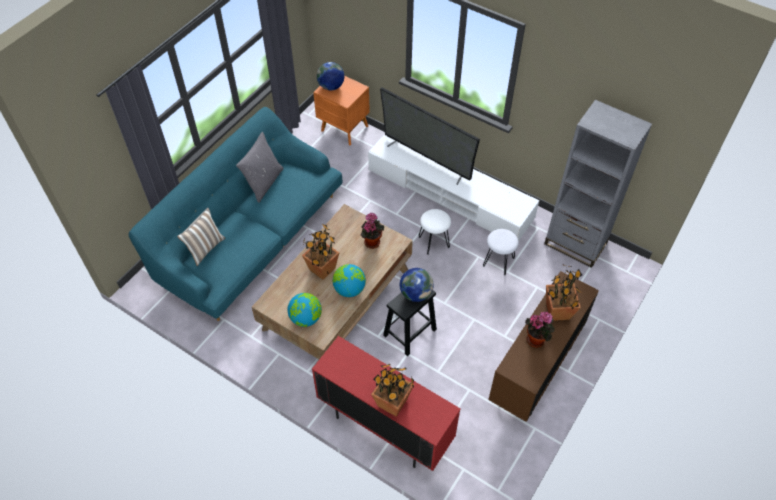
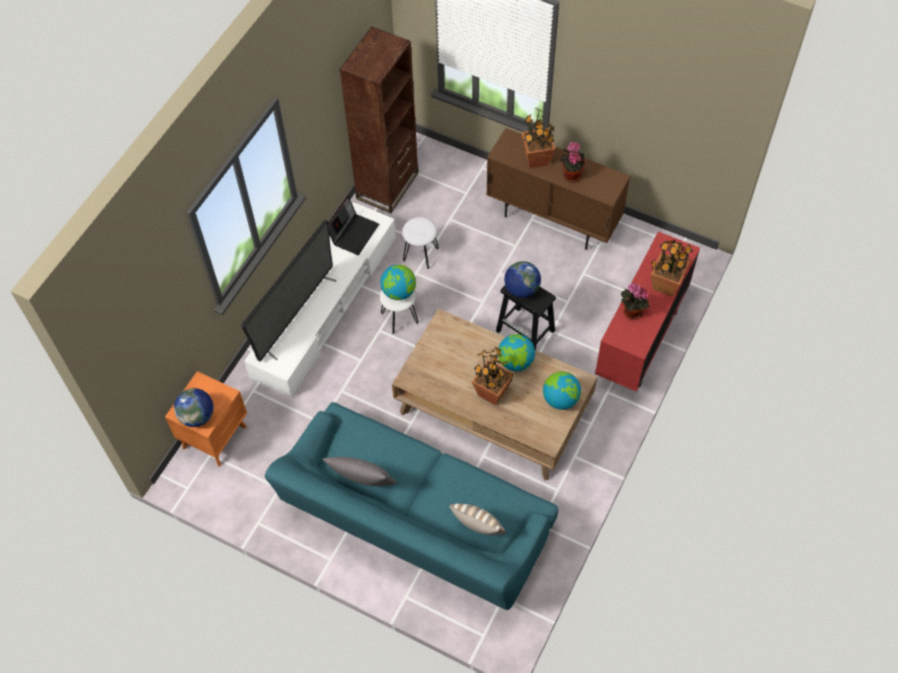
camera: 95 degrees left, 5 degrees up
(372, 241) = (445, 348): potted plant -> potted plant (631, 312)
(437, 220) = (399, 292): none -> globe
(505, 198) = (354, 233): none -> laptop
(575, 243) = (387, 185): grey bookcase -> brown bookcase

